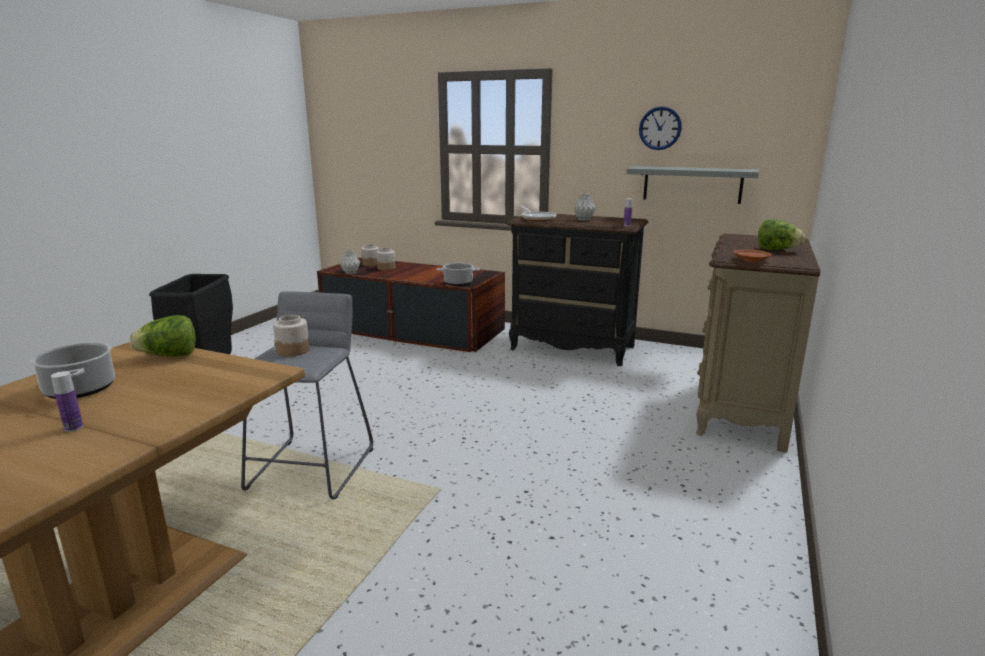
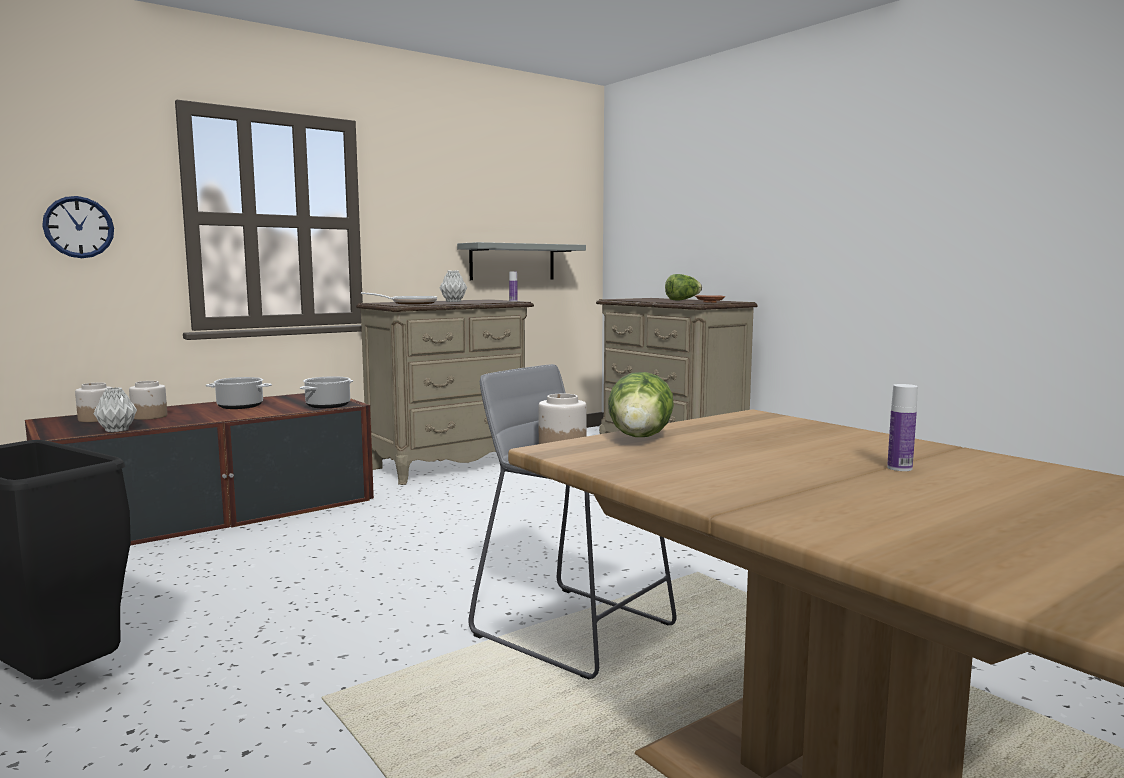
camera: 60 degrees left, 10 degrees down
(81, 389) = (748, 468): cooking pot -> cooking pot (241, 406)
(571, 348) = (451, 466): black dresser -> beige dresser
(660, 128) = (478, 202): wall clock -> wall clock (78, 227)

